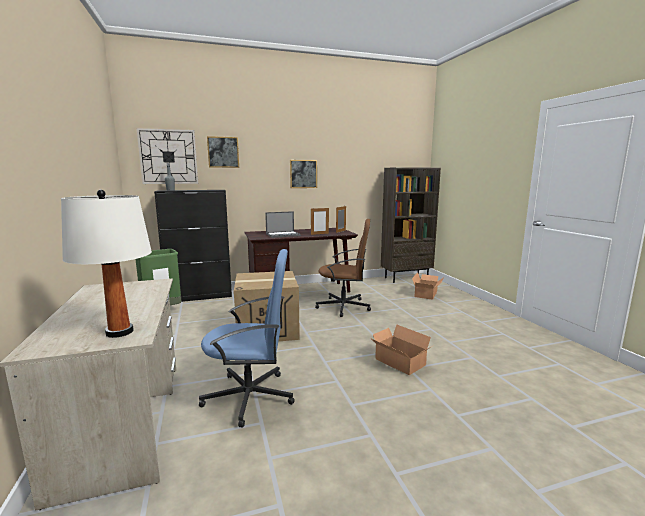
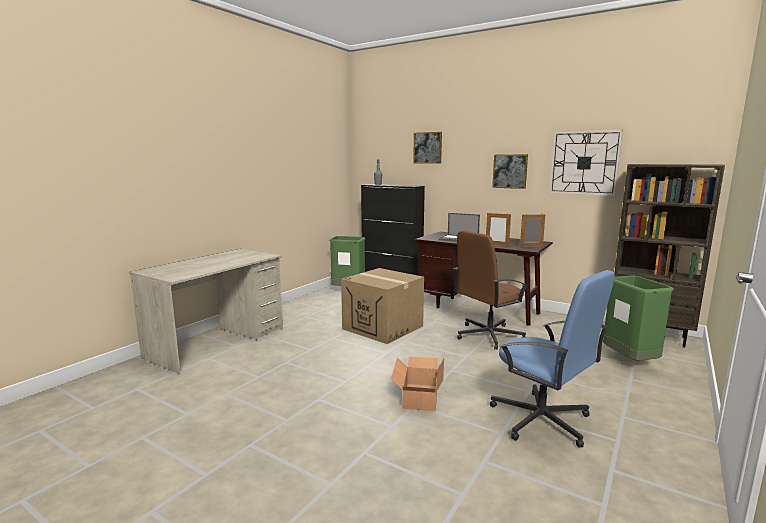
camera: 50 degrees right, 0 degrees up
(120, 332) = (179, 273): white table lamp -> none
(168, 157) = (383, 153): wall clock -> wall clock (584, 163)
(250, 397) = (282, 361): blue office chair -> blue office chair (542, 420)
(344, 307) = (488, 336): brown office chair -> brown office chair turned 90 degrees clockwise
(427, 294) = (629, 361): cardboard box -> green trash can

